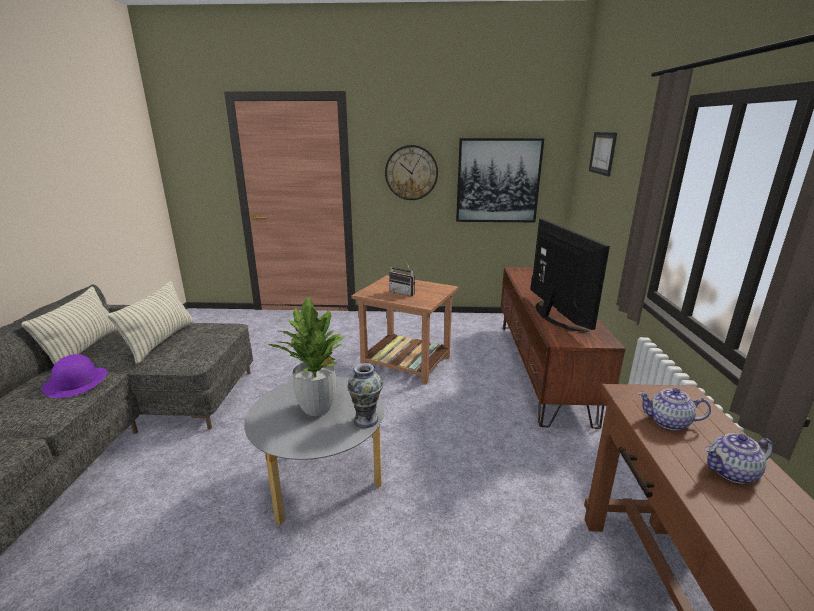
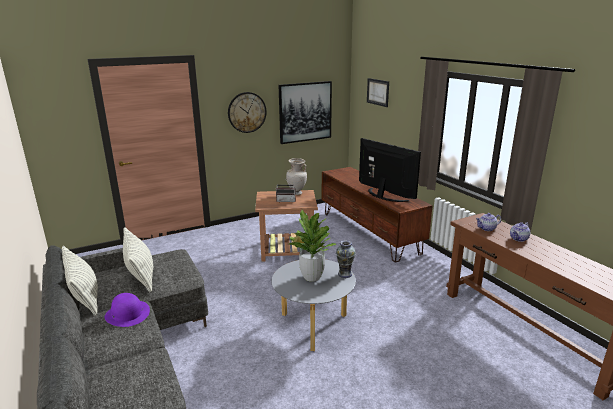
camera: 30 degrees left, 0 degrees up
(429, 287) = (296, 193): none -> beige vase

